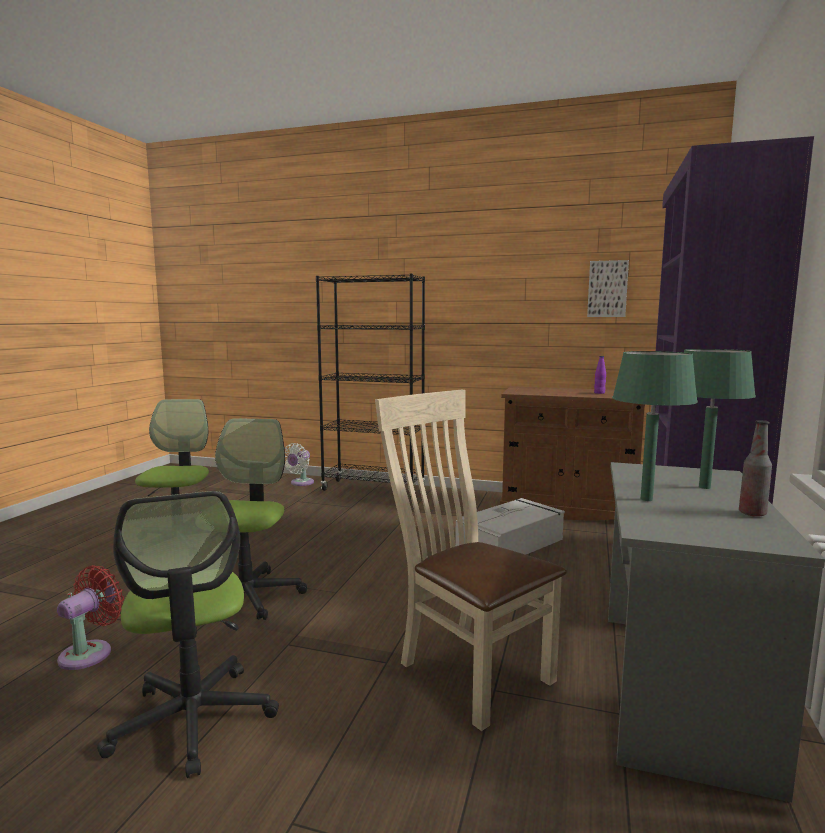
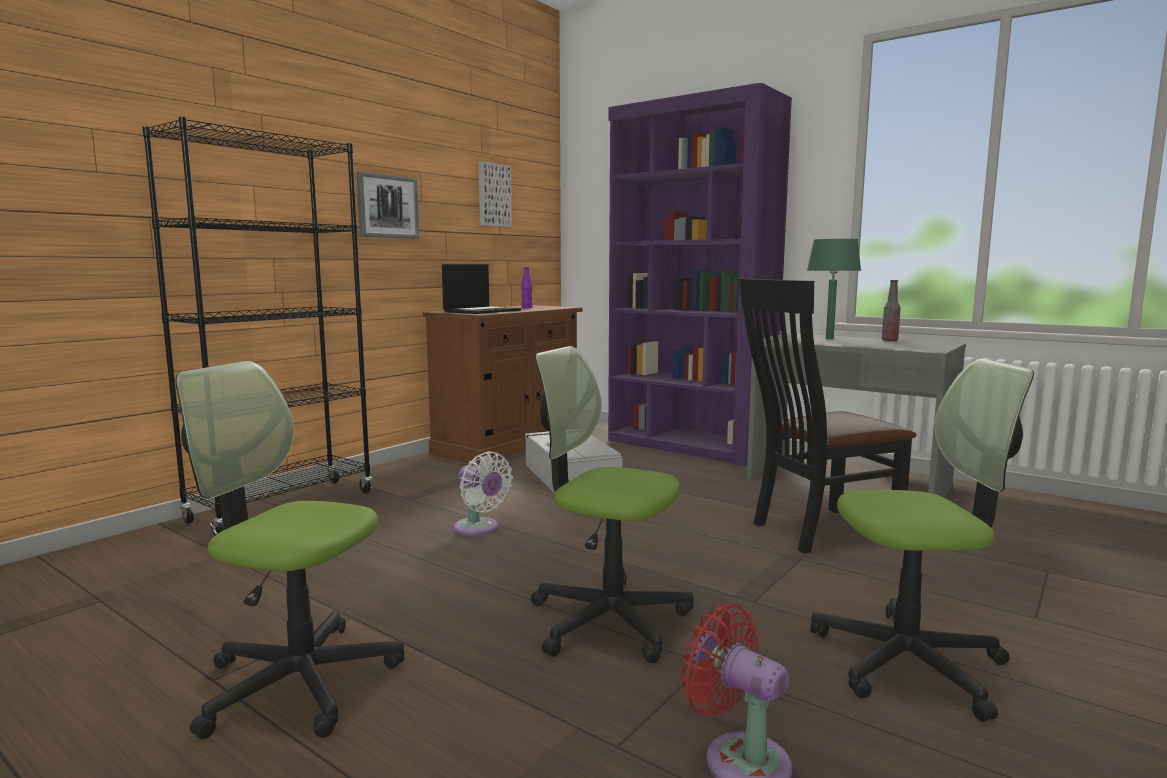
camera: 70 degrees left, 0 degrees up
(300, 483) = (132, 550): white fan -> white fan (479, 529)
(467, 669) = (816, 531): beige chair -> black chair
(490, 307) = (387, 206): none -> picture
(539, 391) = (482, 311): none -> laptop
(646, 499) = (859, 345): green table lamp -> none

